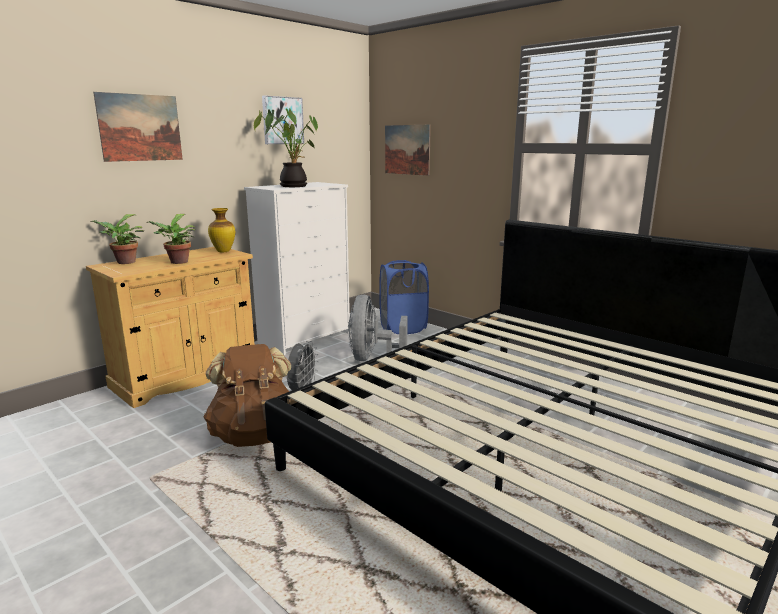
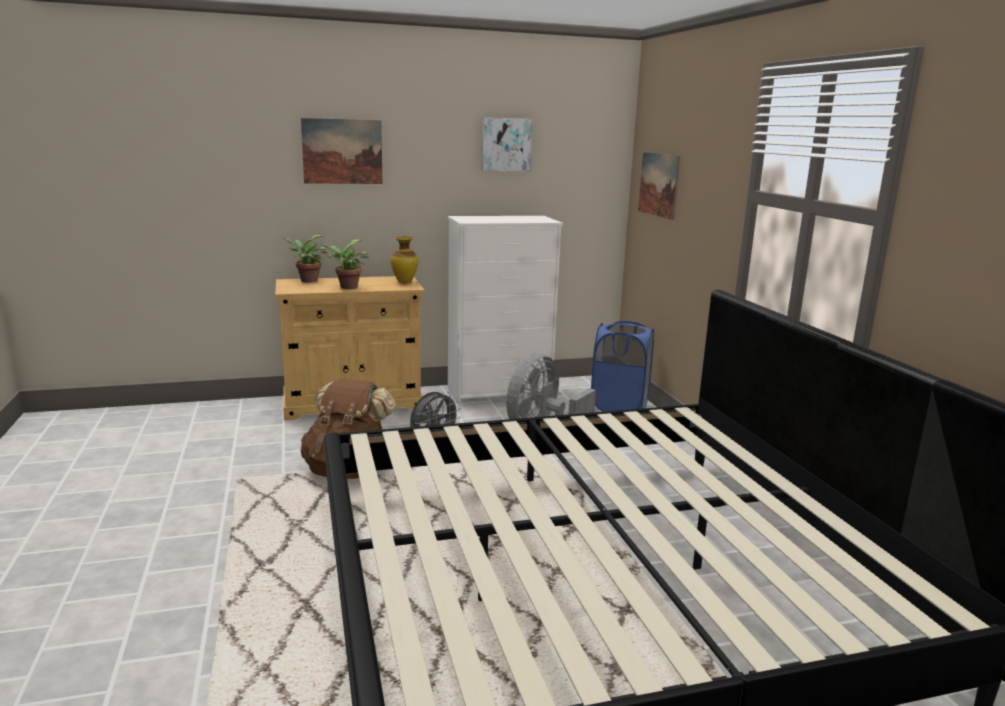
camera: 30 degrees right, 0 degrees up
(292, 186) = (496, 219): potted plant -> none

